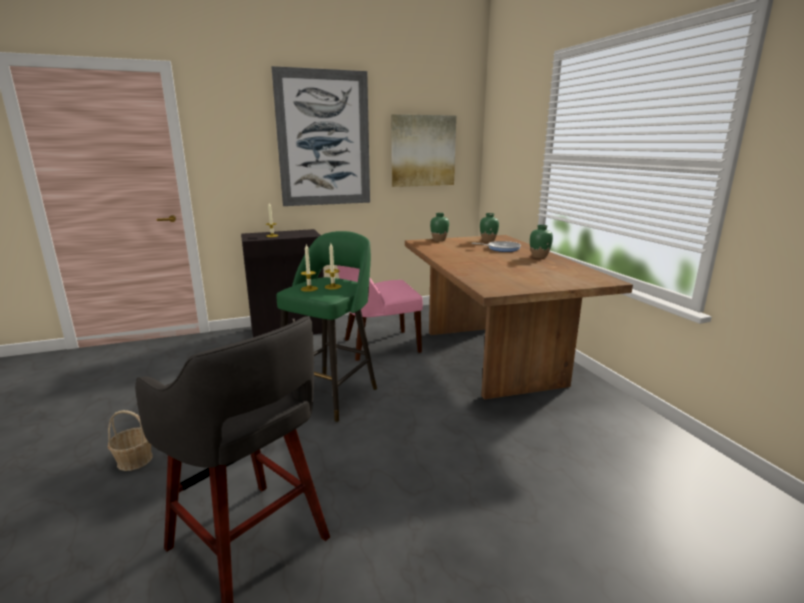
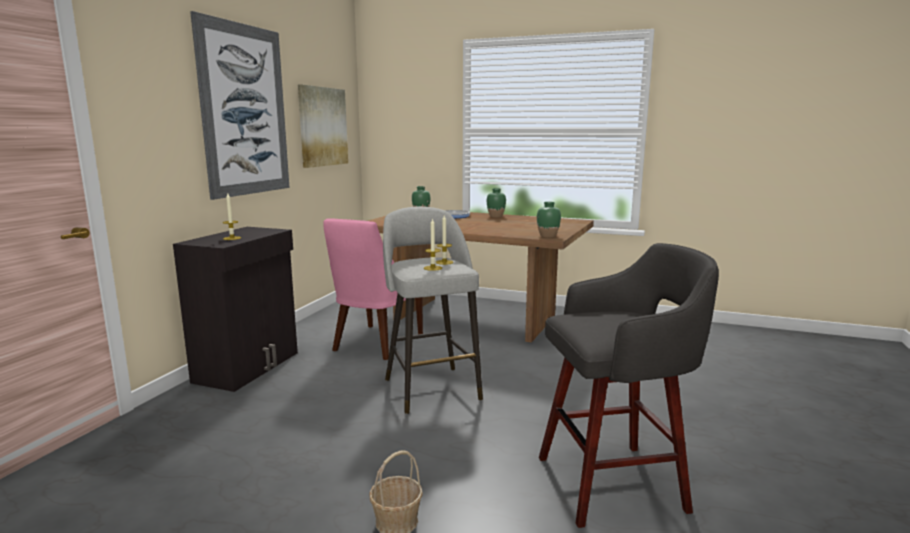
camera: 50 degrees left, 5 degrees down
(332, 394) = (431, 388): green stool -> grey stool
(439, 240) = (383, 219): green vase -> green vase (547, 236)

